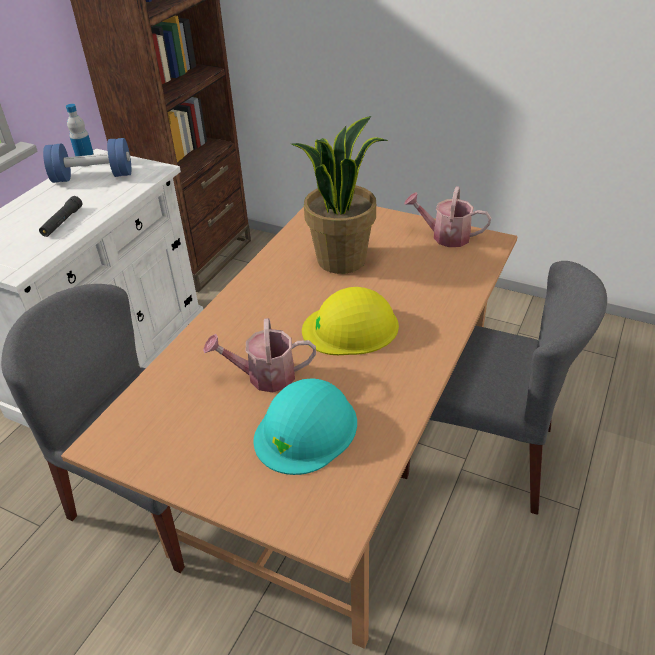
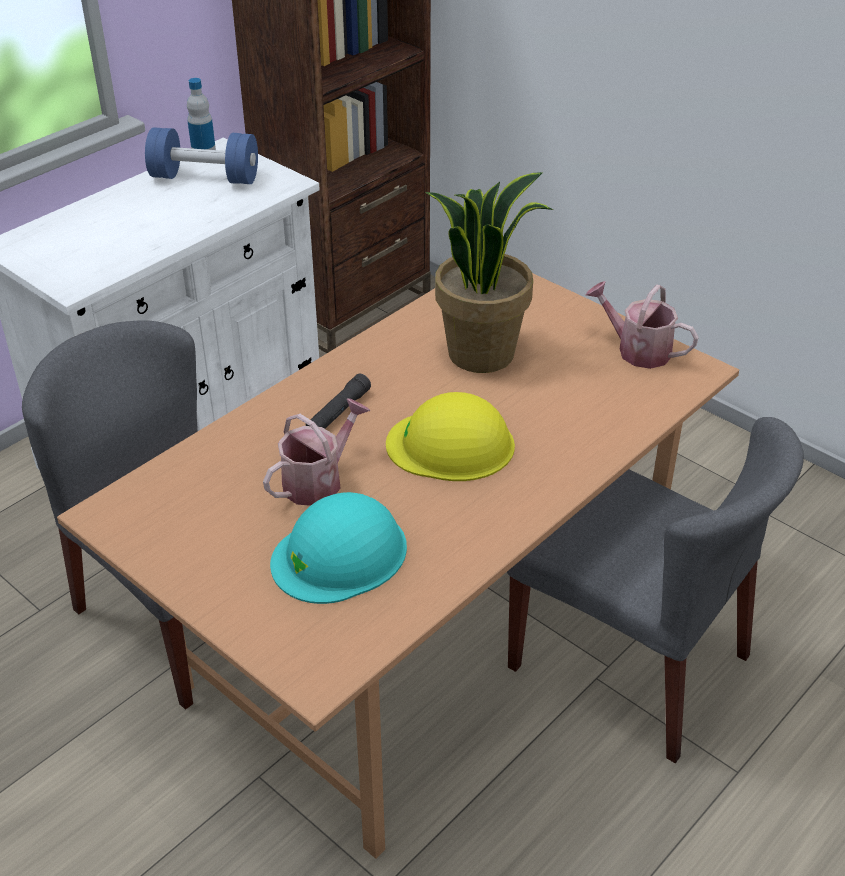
camera: 15 degrees right, 0 degrees up
(62, 222) = (146, 233): black flashlight -> black flashlight (338, 413)
(264, 376) = (318, 480): watering can -> watering can turned 120 degrees clockwise

